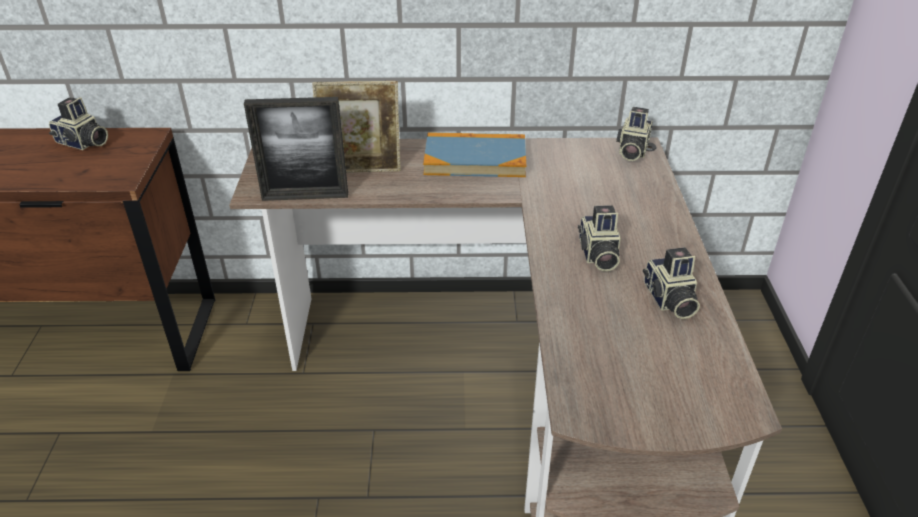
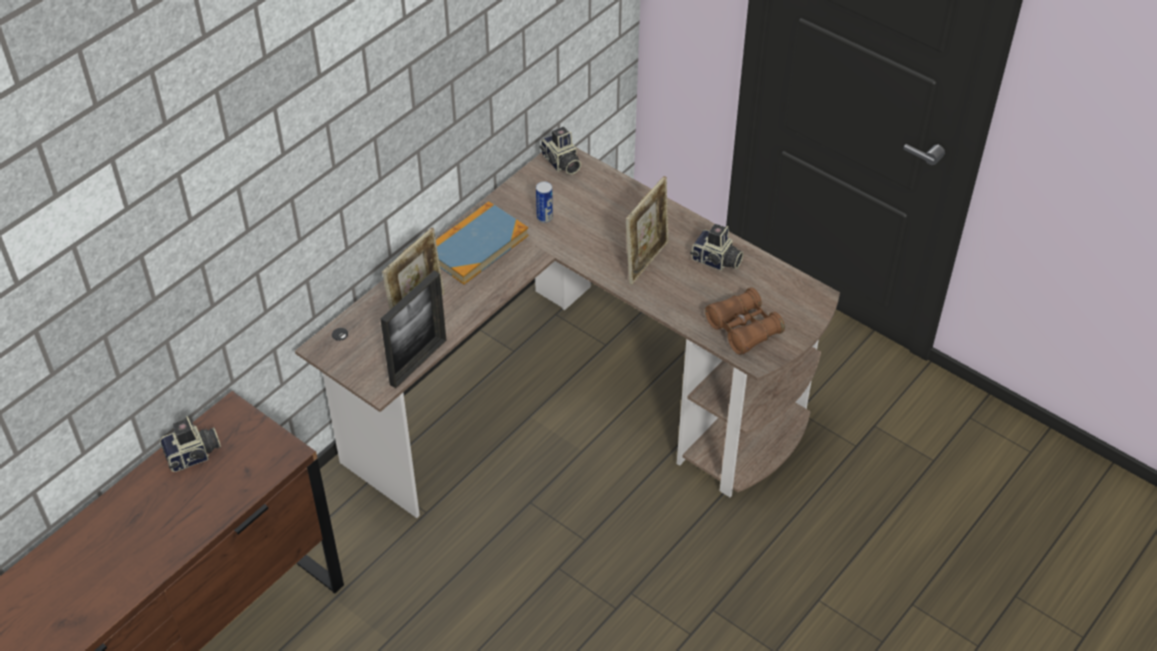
camera: 50 degrees left, 10 degrees up
(558, 174) = (544, 217): none -> can
(597, 255) = (646, 261): camera -> picture frame
(607, 375) = (743, 329): none -> brown binoculars

